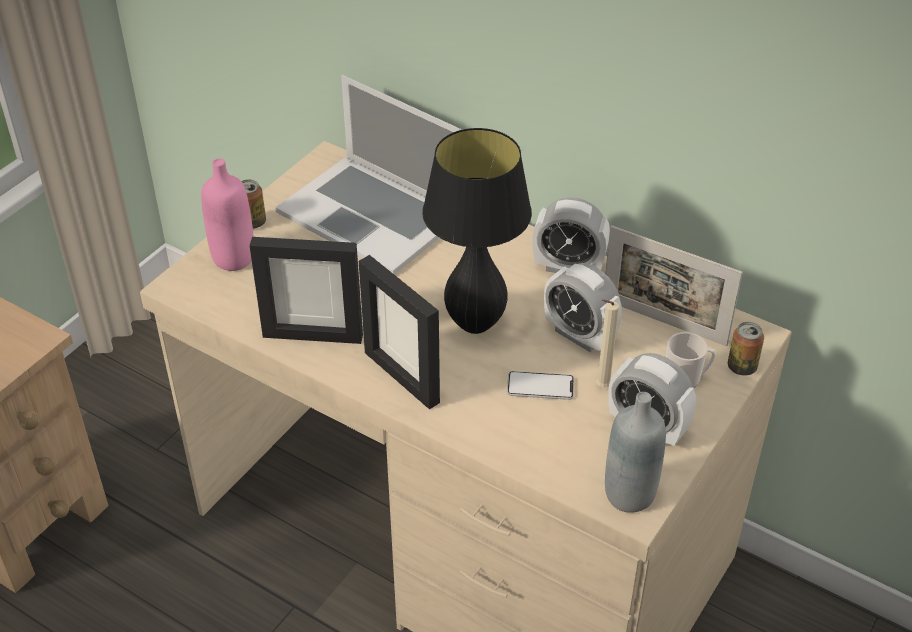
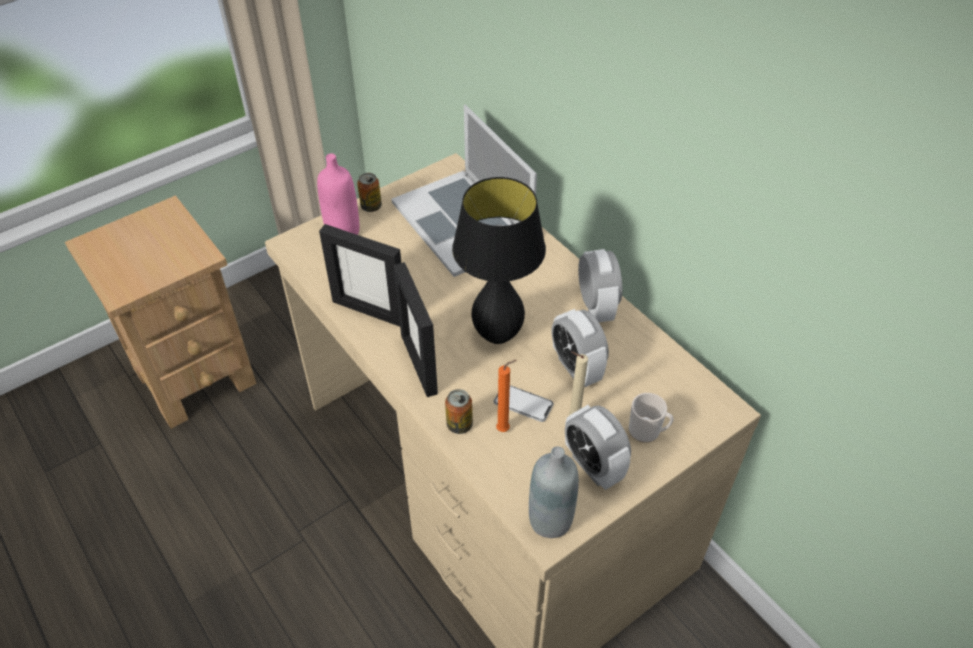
camera: 20 degrees right, 5 degrees up
(534, 418) = (505, 429): none -> orange candle
(568, 267) = (596, 306): alarm clock -> alarm clock turned 135 degrees counterclockwise
(663, 322) = (652, 376): picture frame -> none
(741, 367) = (700, 435): can -> can (459, 425)

